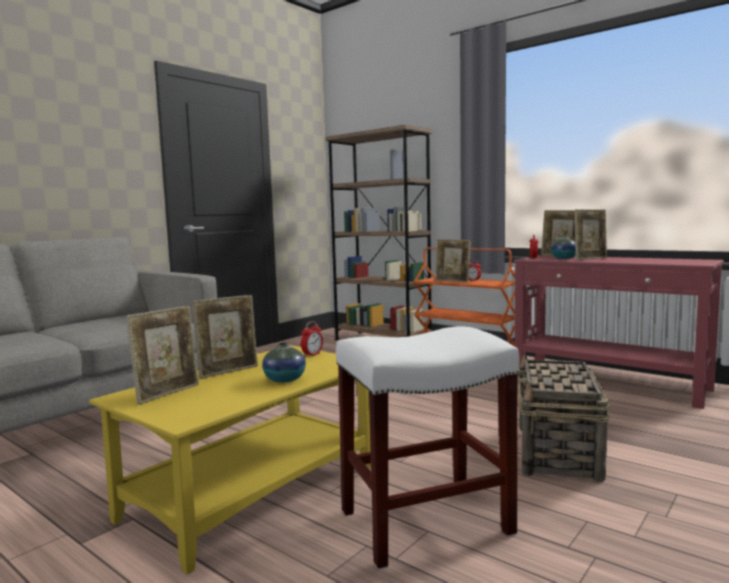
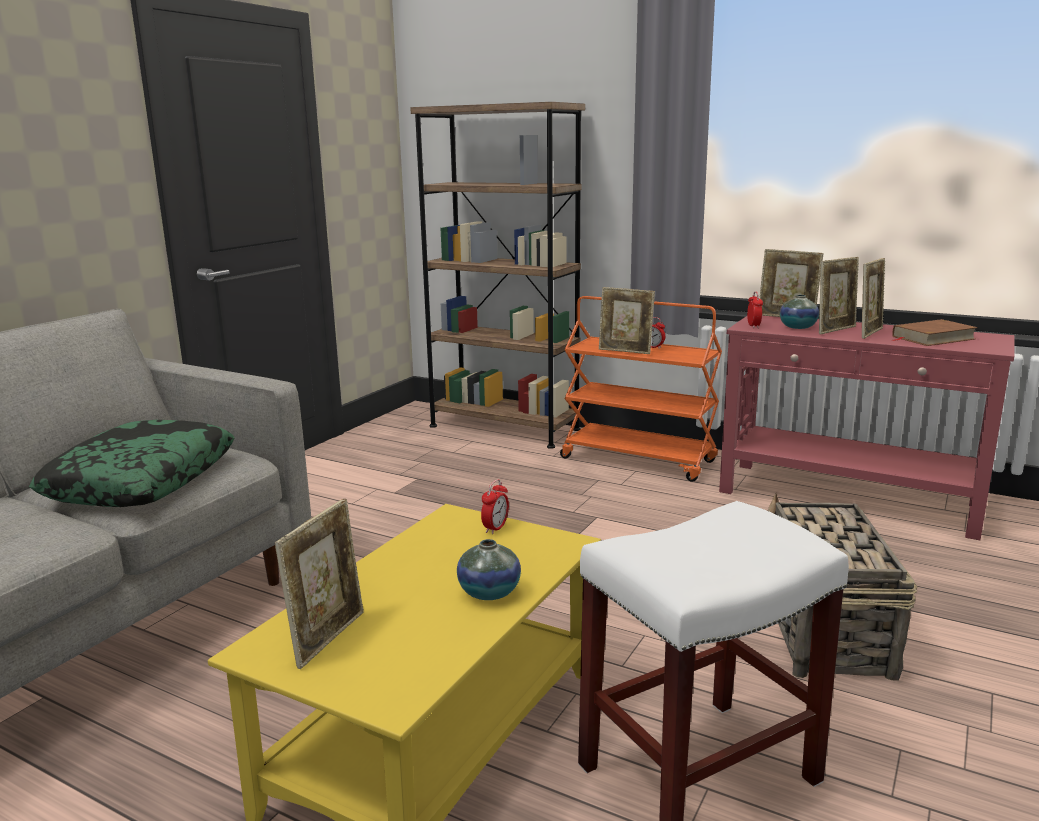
camera: 10 degrees left, 10 degrees up
(111, 326) = (142, 480): none -> pillow
(228, 371) = (391, 576): picture frame -> picture frame (869, 333)
(659, 261) = (932, 338): none -> brown book

